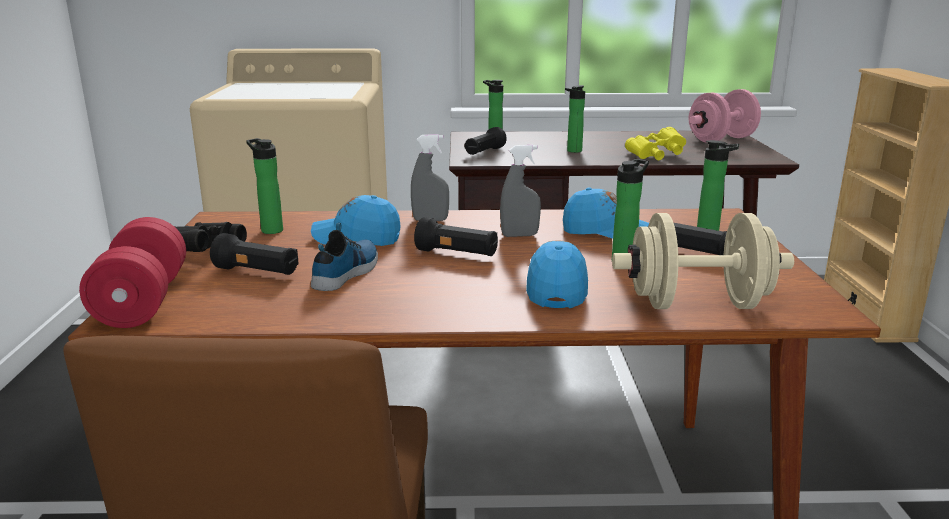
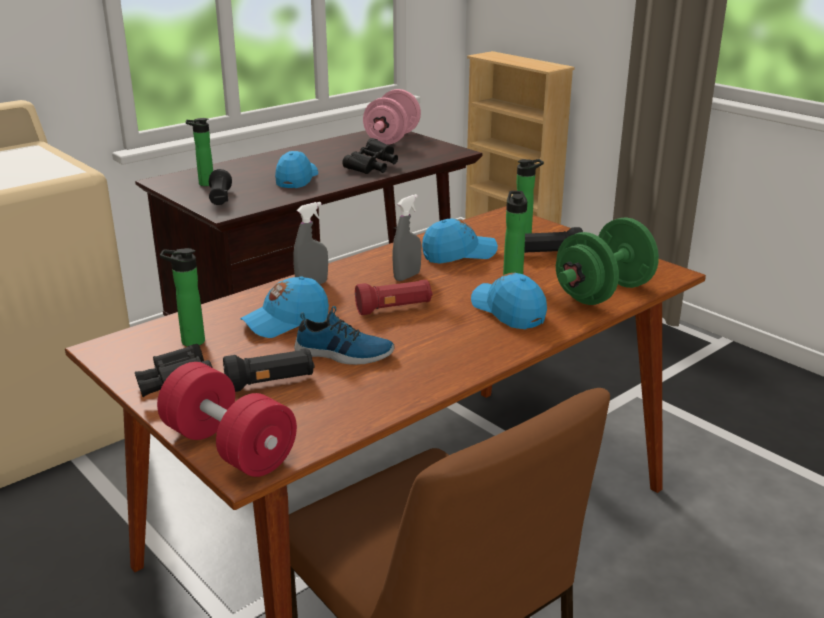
camera: 40 degrees left, 5 degrees up
(348, 272) = (343, 354): shoe -> shoe turned 120 degrees clockwise
(457, 254) = (394, 309): black flashlight -> red flashlight
(572, 151) = (297, 179): bottle -> blue cap
(656, 156) = (372, 168): yellow binoculars -> black binoculars
(697, 304) = (603, 293): beige dumbbell -> green dumbbell

